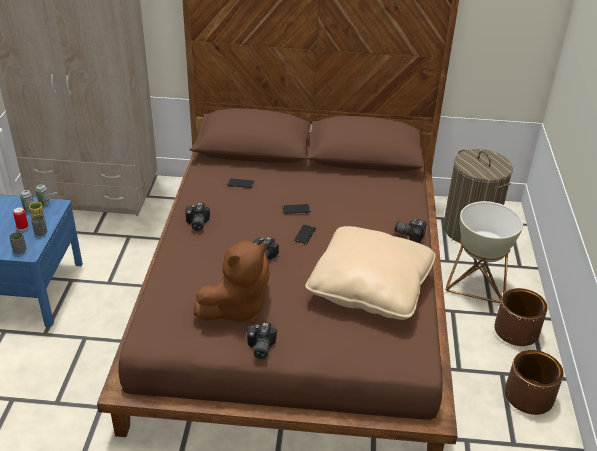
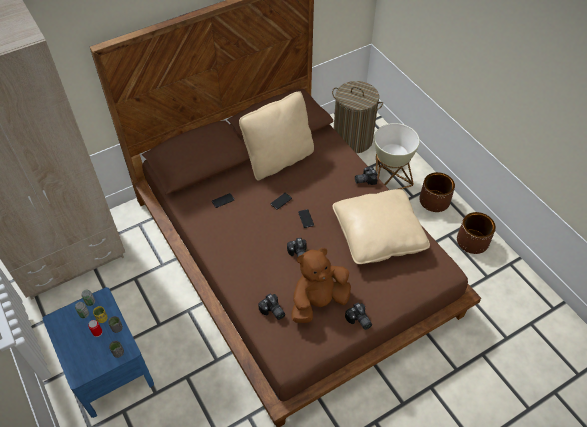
camera: 35 degrees left, 15 degrees up
(196, 224) = (227, 253): camera -> camera (272, 311)
(236, 308) = (318, 302): brown plush toy -> brown plush toy turned 135 degrees counterclockwise
(333, 177) = (279, 159): none -> beige pillow

